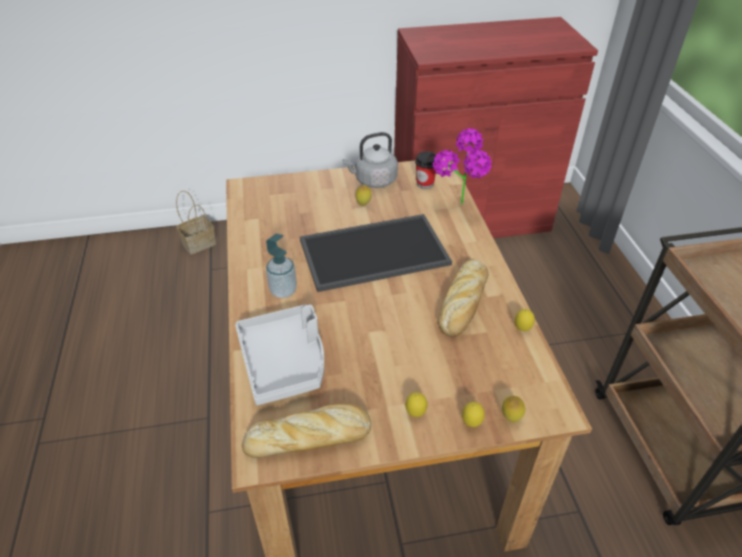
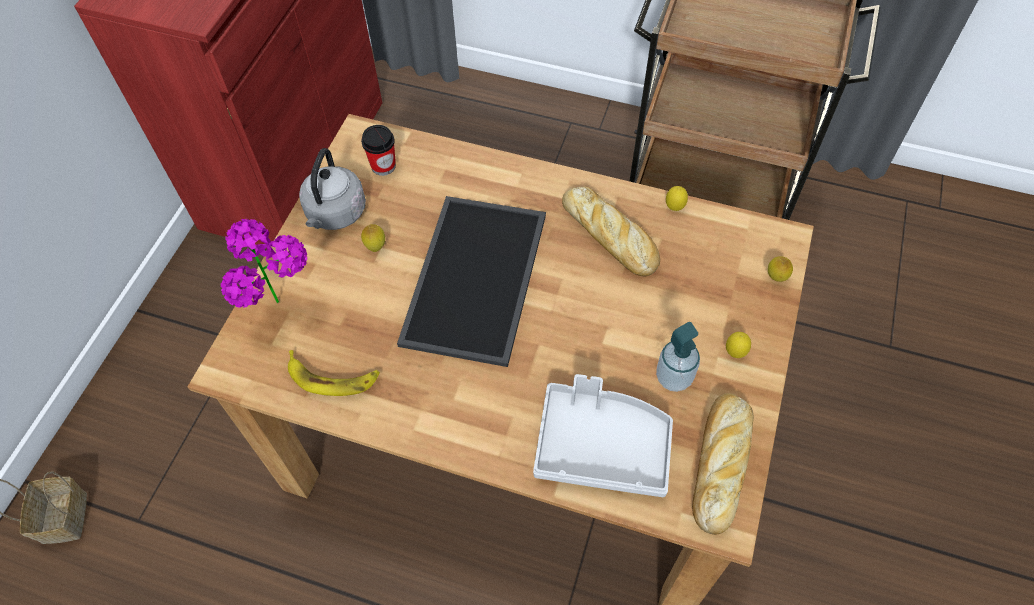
camera: 60 degrees left, 15 degrees up
(262, 224) = (332, 377): none -> banana
(283, 291) = (483, 403): soap dispenser -> soap dispenser (673, 378)
(458, 209) = (457, 160): potted plant -> potted plant (285, 312)
(471, 423) = (767, 312): lemon -> none

